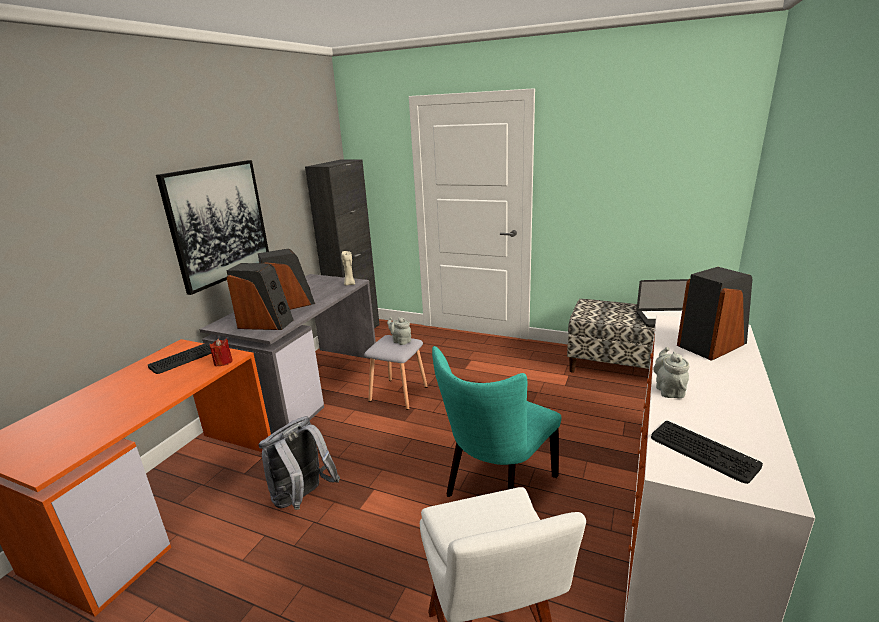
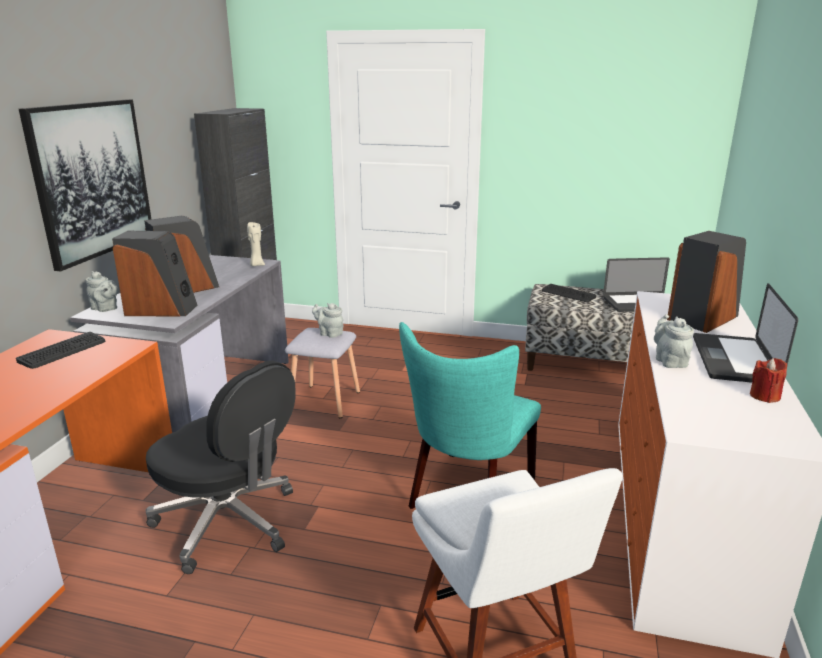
camera: 10 degrees left, 0 degrees up
(223, 362) = (120, 353): red candle -> red candle (764, 396)
(226, 322) = (106, 309): none -> grey teapot
(302, 499) = (229, 523): grey backpack -> black office chair
(702, 452) = (718, 414): keyboard -> keyboard (568, 294)
(732, 391) = (734, 360): none -> laptop

